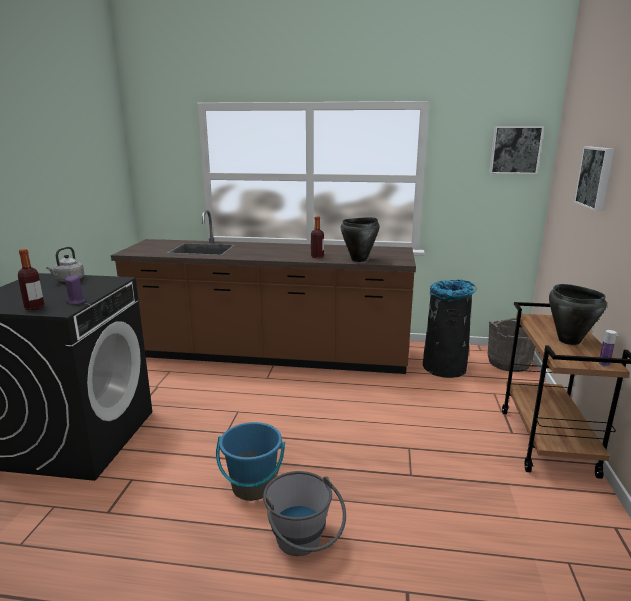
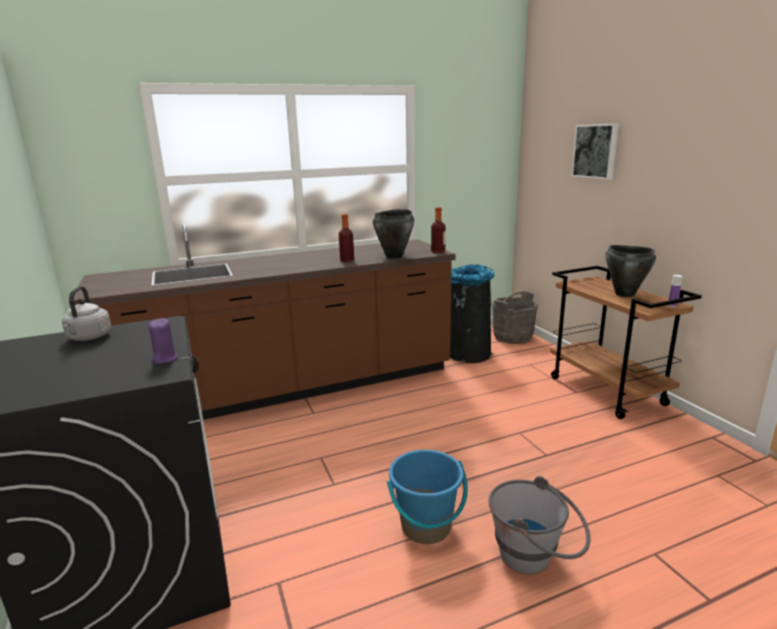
camera: 30 degrees left, 0 degrees up
(34, 307) = (109, 380): bottle -> bottle (438, 252)
(515, 150) = (490, 134): picture -> none

